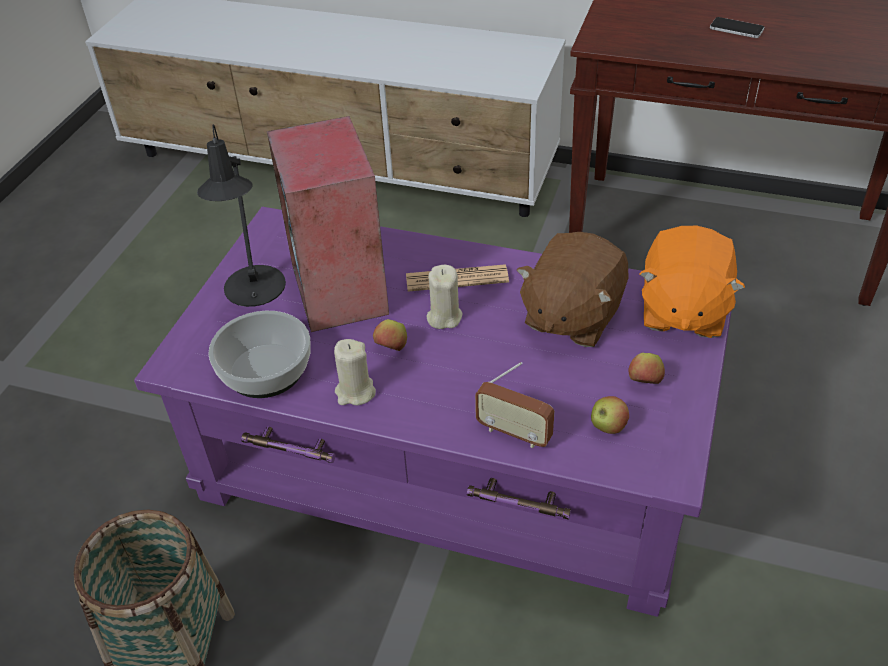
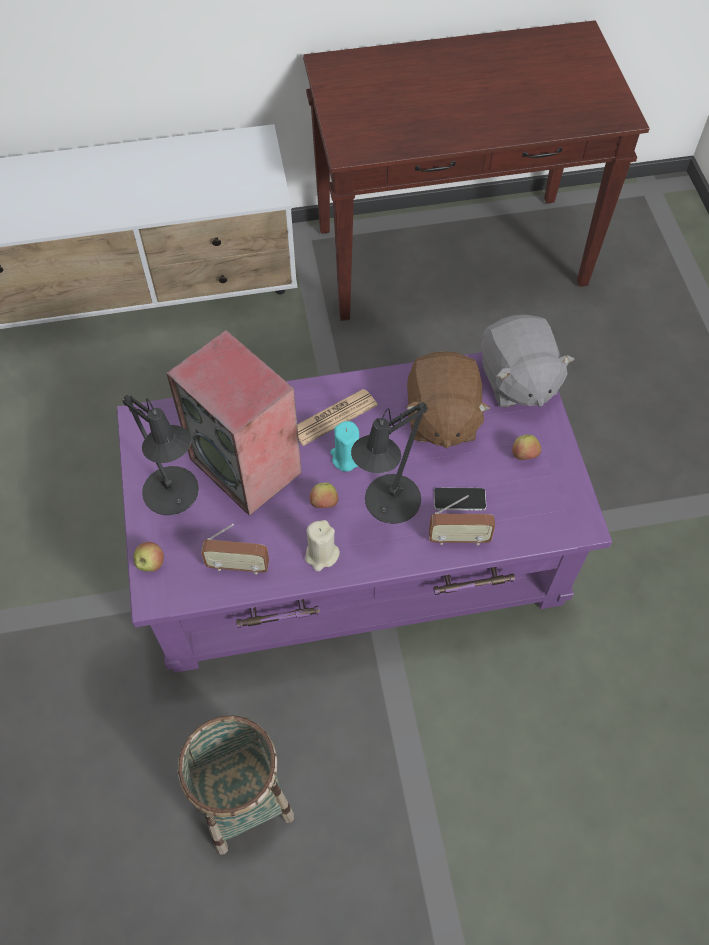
camera: 30 degrees left, 15 degrees up
(266, 370) = (238, 566): bowl -> radio
(444, 317) = (346, 458): beige candle -> turquoise candle
(457, 373) = (388, 505): none -> black table lamp
(607, 427) = (519, 505): apple -> apple (151, 564)
(682, 310) = (517, 381): orange plush toy -> grey plush toy
(736, 28) = (451, 102): phone -> phone (459, 499)

